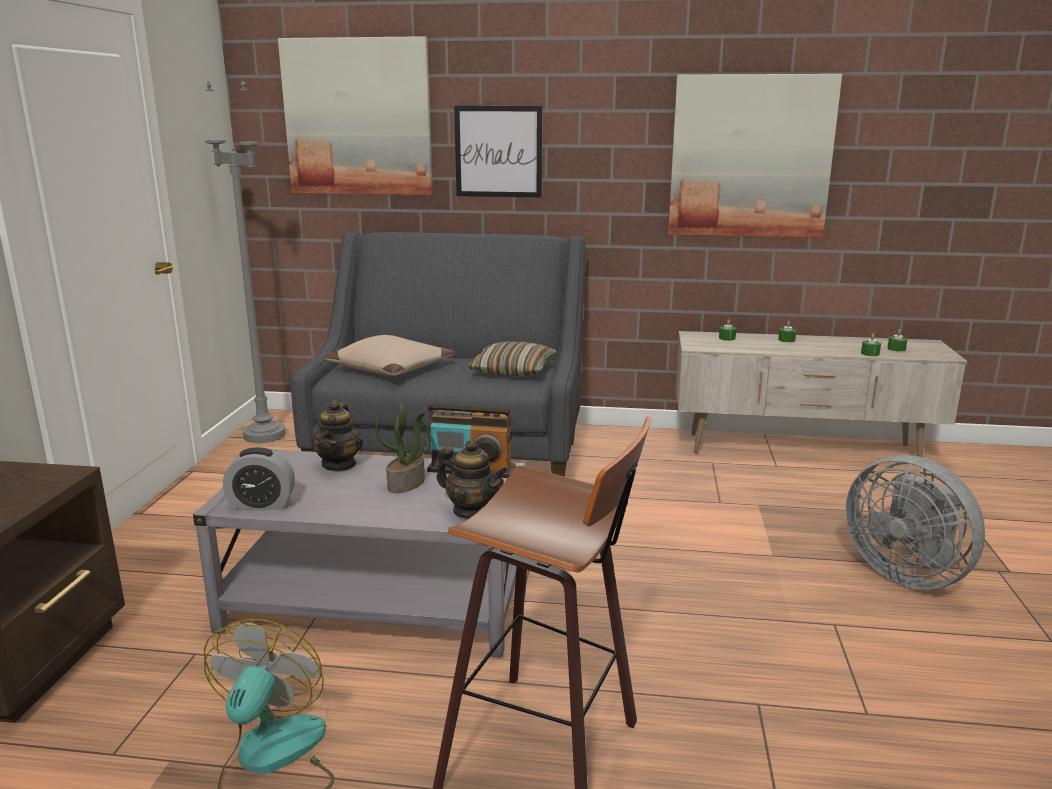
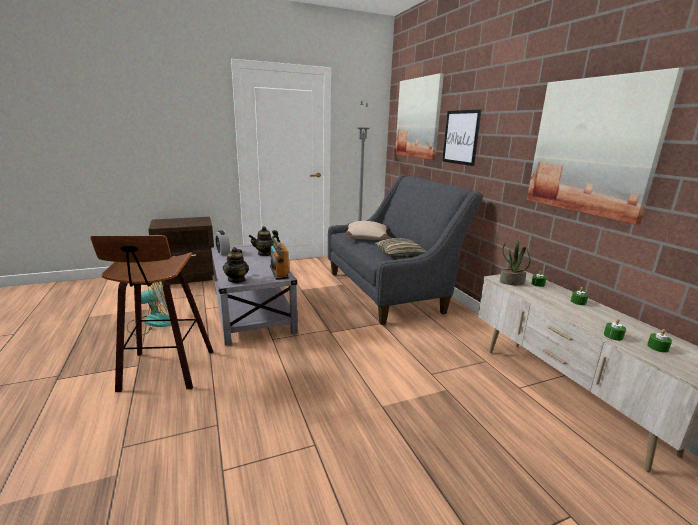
camera: 60 degrees right, 0 degrees up
(406, 484) = (255, 266): potted plant -> potted plant (511, 282)
(906, 573) = (415, 476): grey fan -> none

